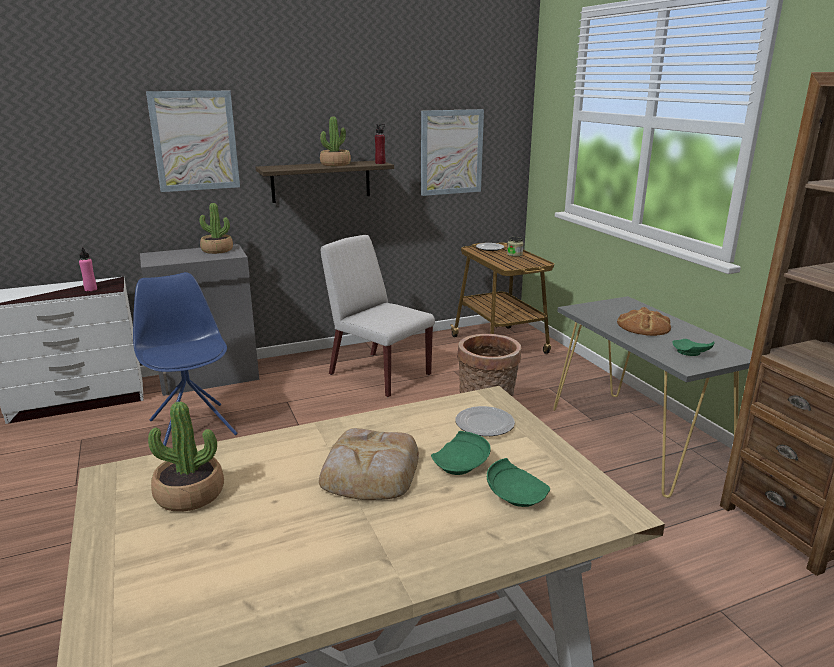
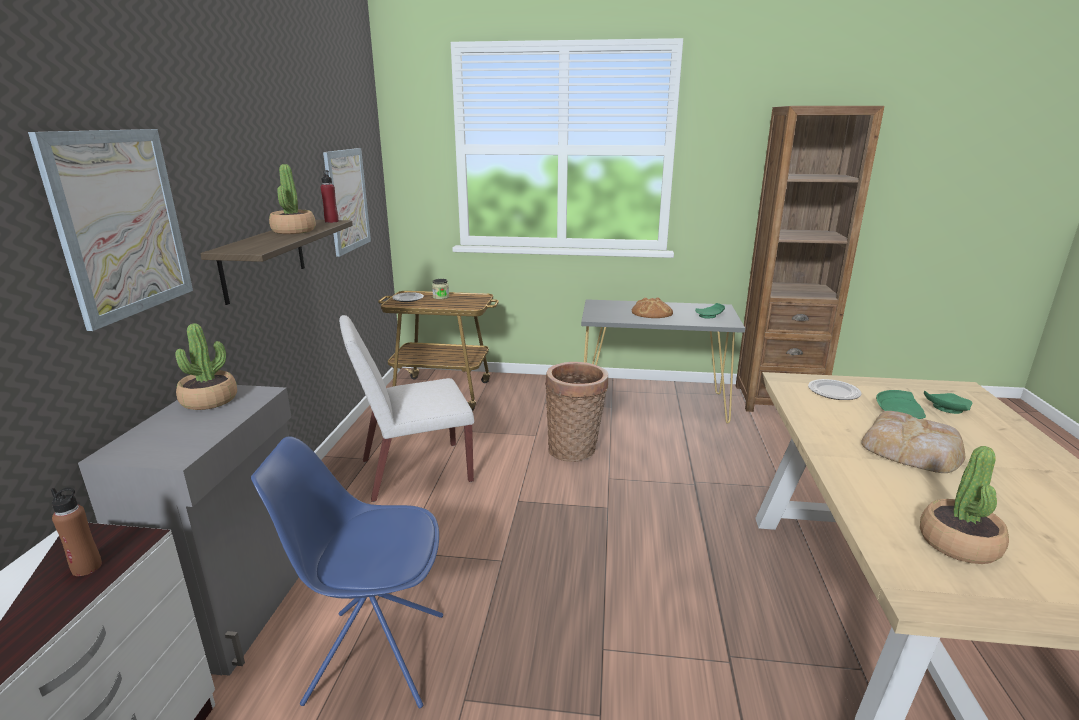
camera: 60 degrees left, 0 degrees up
(90, 289) = (87, 567): pink bottle -> brown bottle

